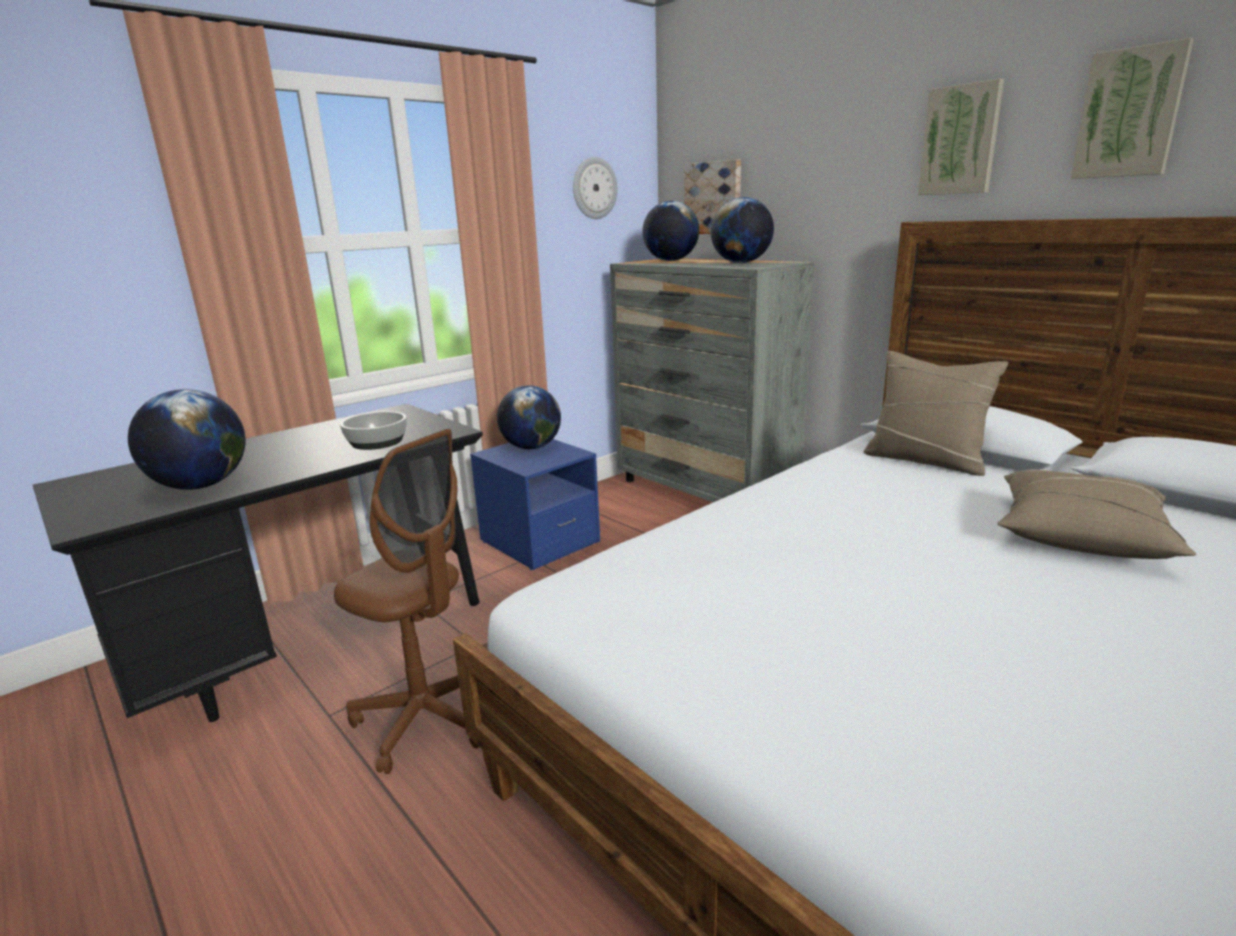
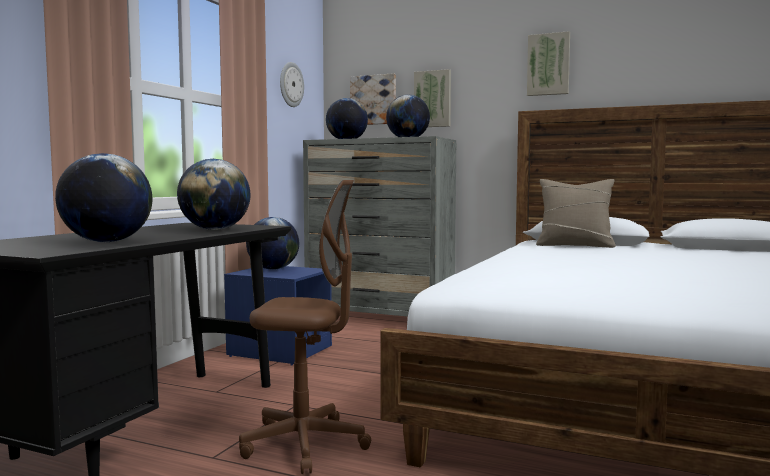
camera: 25 degrees left, 15 degrees down
(377, 442) = (215, 229): bowl -> globe
(1080, 536) = (693, 257): beige pillow -> none
(1129, 113) = (639, 53): picture -> picture (433, 99)

